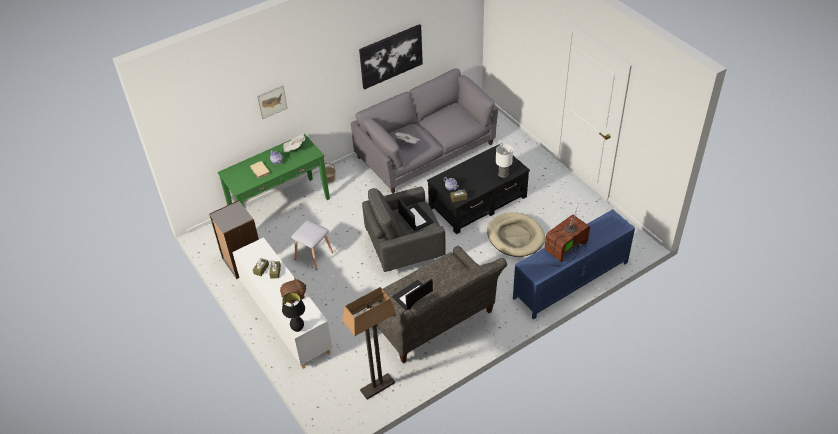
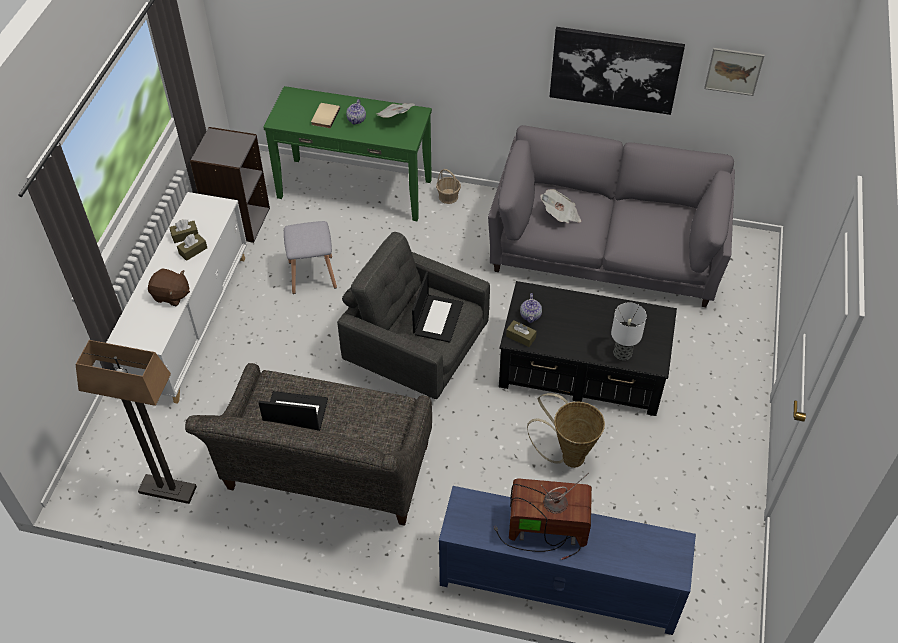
camera: 45 degrees right, 5 degrees up
(272, 102) = (387, 30): picture -> picture (733, 71)
(298, 329) = (122, 336): black table lamp -> none
(515, 236) = (567, 456): beige dog bed -> basket

